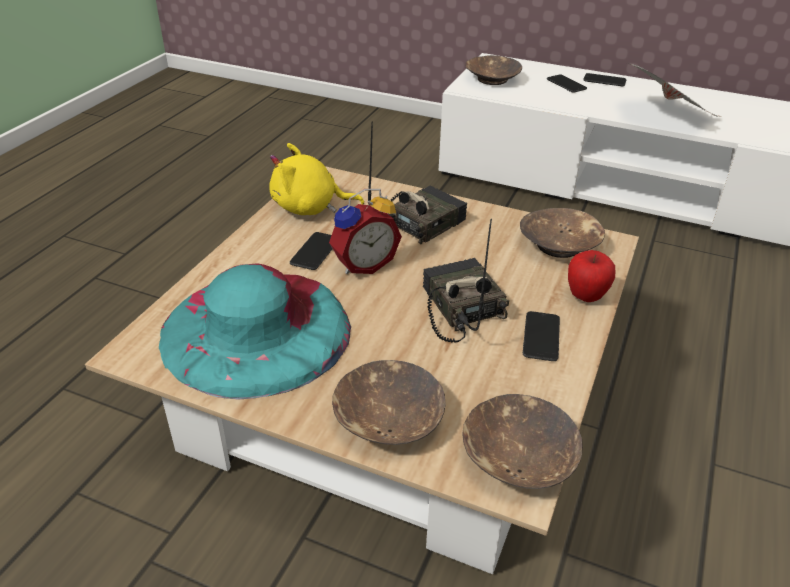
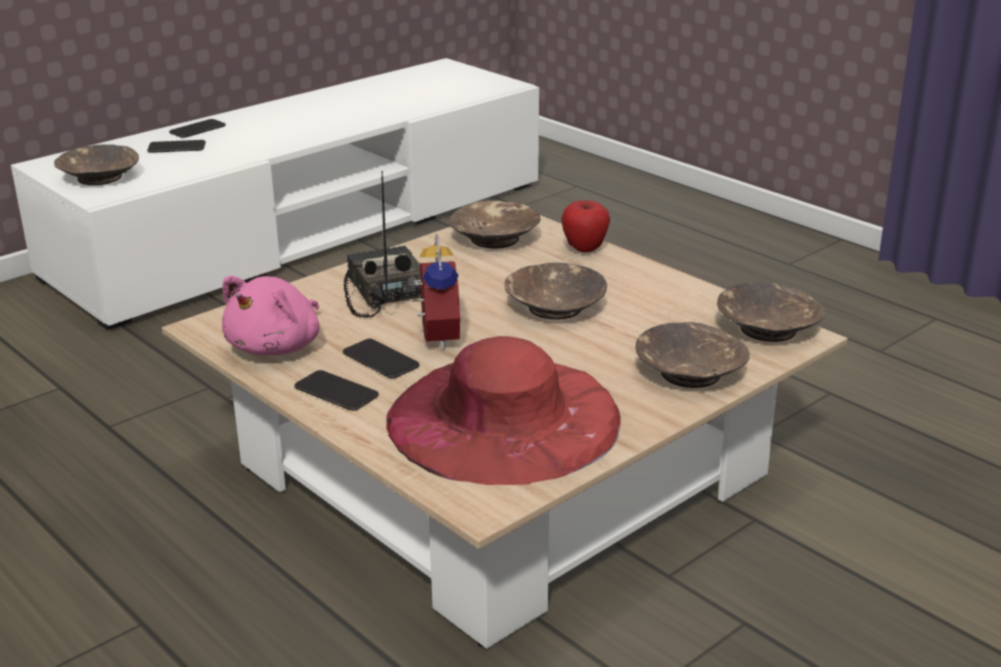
camera: 65 degrees left, 10 degrees down
(256, 330) = (503, 419): turquoise hat -> red hat
(309, 208) = (277, 346): yellow plush toy -> pink plush toy
(458, 307) = (554, 306): radio -> brown bowl
(541, 337) = (626, 282): phone -> phone (336, 392)
(668, 117) = (321, 129): newspaper -> none

